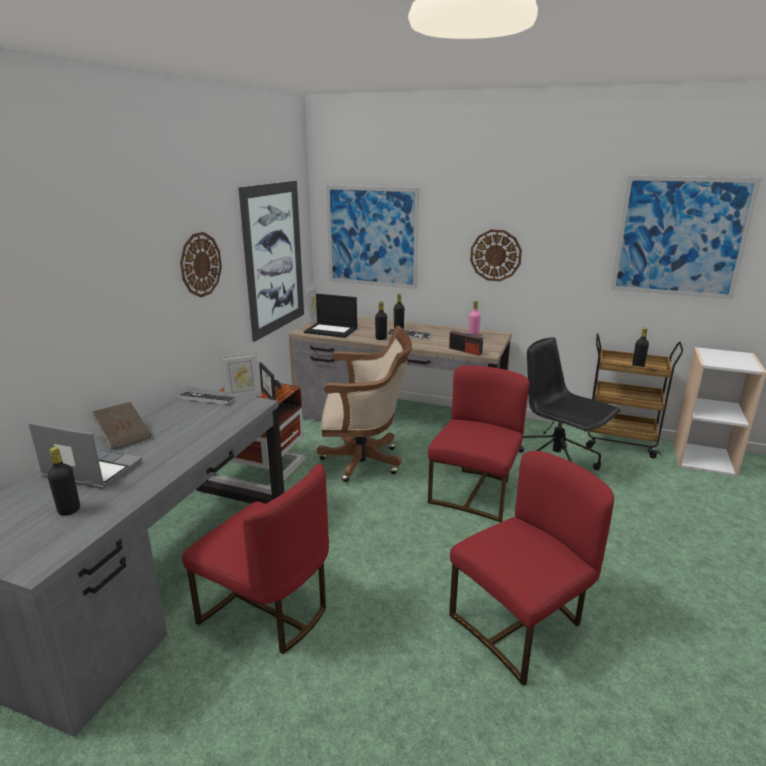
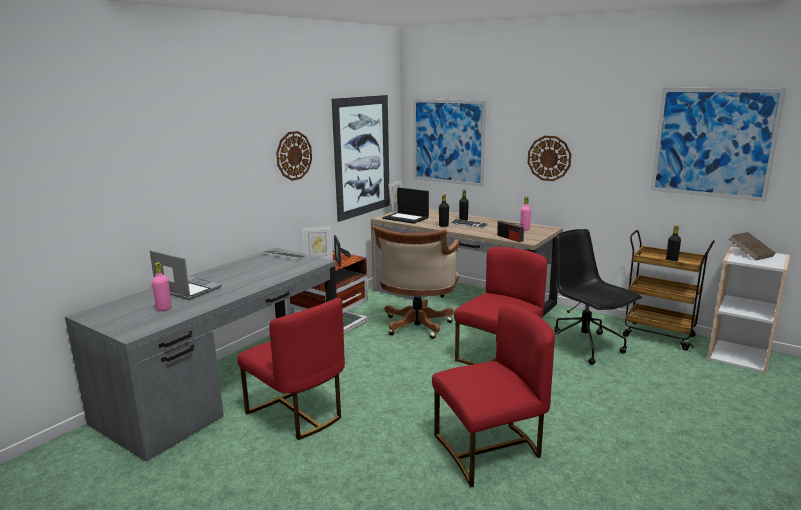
camera: 15 degrees right, 5 degrees down
(69, 510) = (164, 309): black bottle -> pink bottle
(123, 436) = (216, 273): brown book -> brown book (750, 254)
(365, 461) = (417, 326): office chair -> office chair turned 90 degrees clockwise

